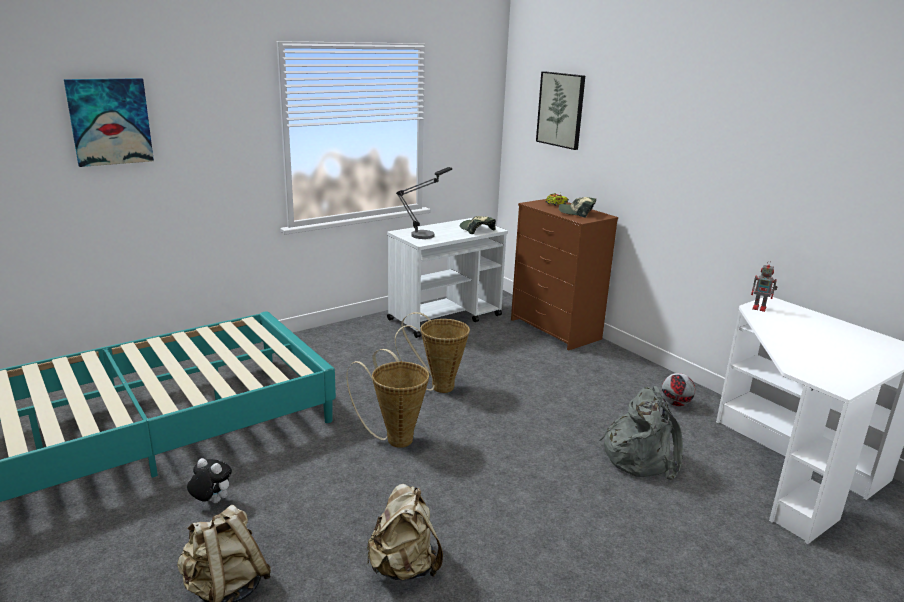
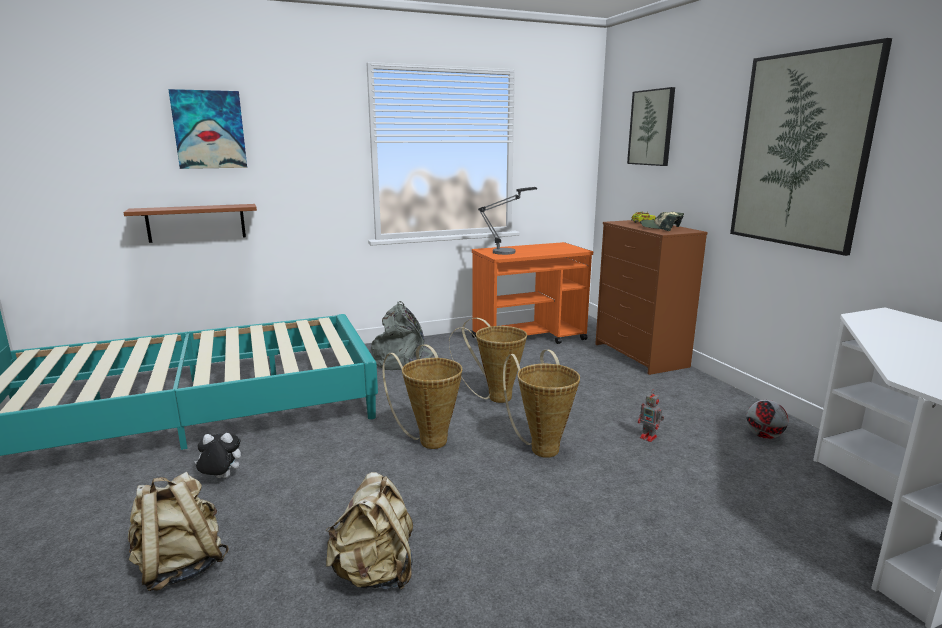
camera: 15 degrees right, 5 degrees down
(97, 224) = (196, 223): none -> brown shelf
(211, 502) = (221, 478): plush toy -> plush toy turned 45 degrees counterclockwise
(446, 317) = (529, 338): white cart -> orange cart
(476, 229) = (561, 250): cap -> none
(499, 434) = (542, 447): none -> basket
(640, 457) = (704, 488): grey backpack -> grey backpack (403, 361)
(702, 156) = (801, 151): none -> picture
(760, 308) = (869, 317): toy robot -> toy robot (649, 437)

